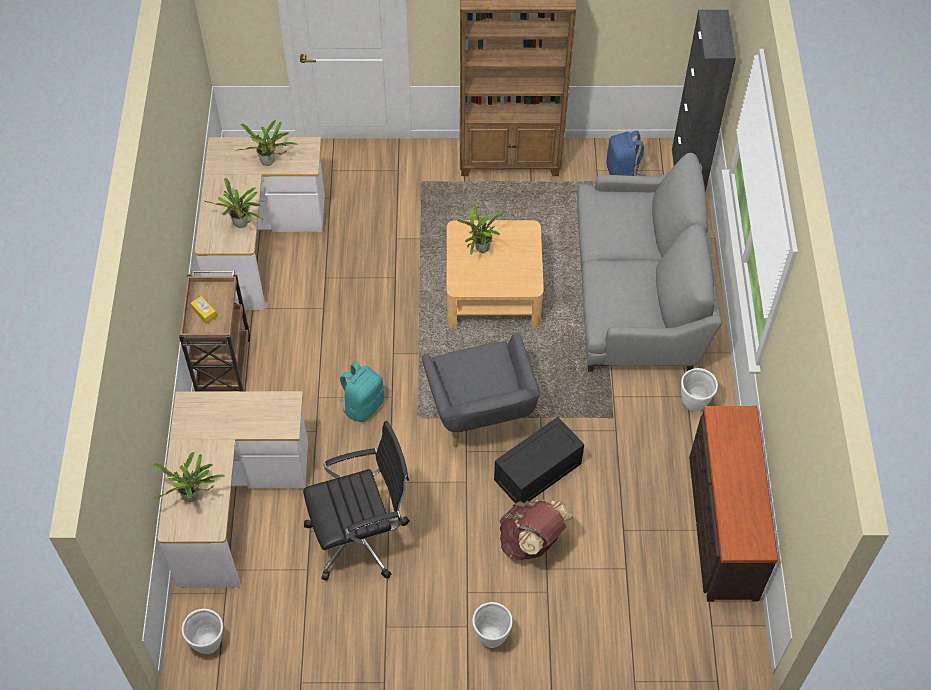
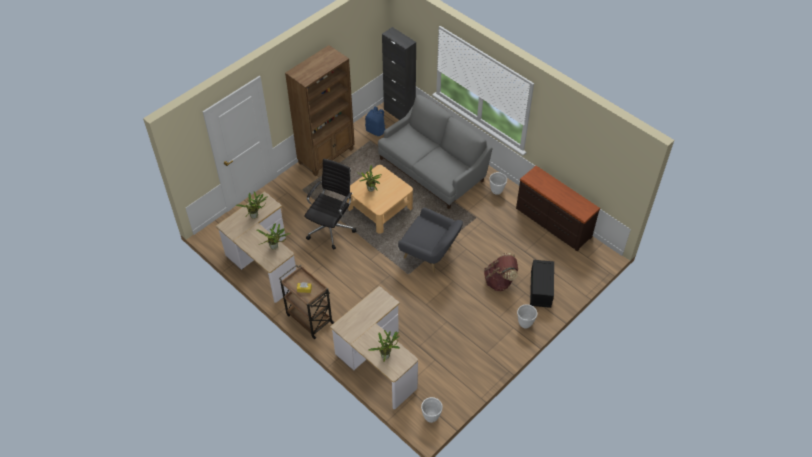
camera: 45 degrees left, 5 degrees down
(361, 537) = (440, 332): black office chair -> black office chair (331, 228)
(363, 405) = (382, 287): turquoise backpack -> none
(537, 473) = (473, 257): black storage box -> black storage box (541, 290)

